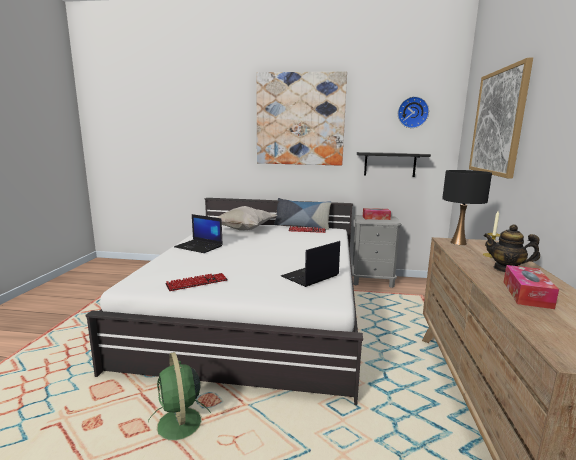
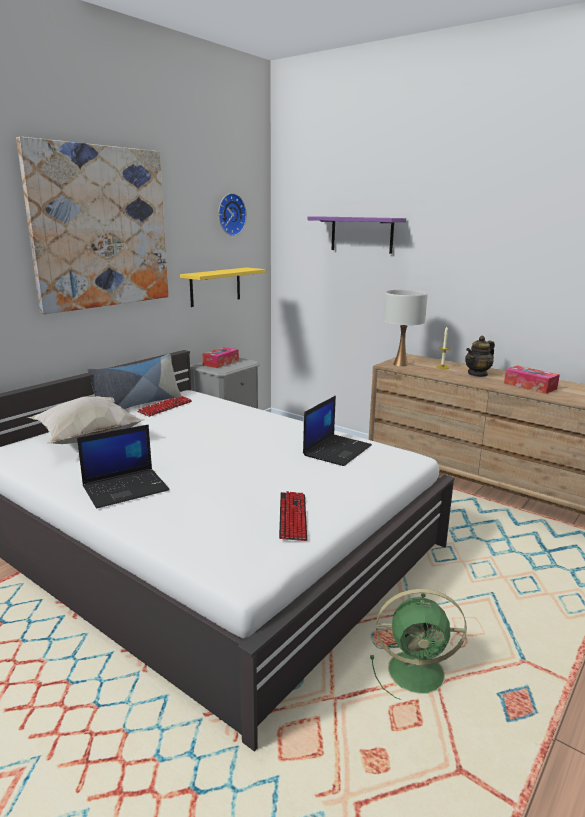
camera: 60 degrees left, 5 degrees up
(310, 276) = (337, 450): laptop -> laptop turned 135 degrees counterclockwise
(390, 164) = (215, 286): black shelf -> yellow shelf
(458, 243) = (400, 364): black table lamp -> white table lamp
(498, 122) = (361, 234): picture -> purple shelf

